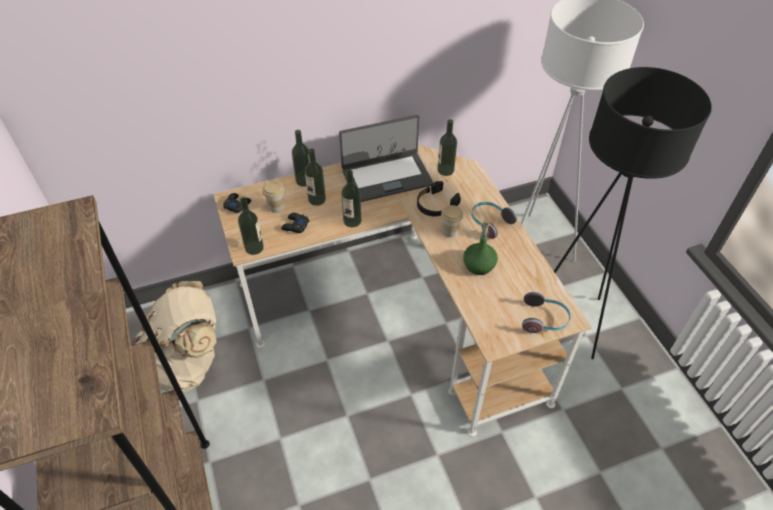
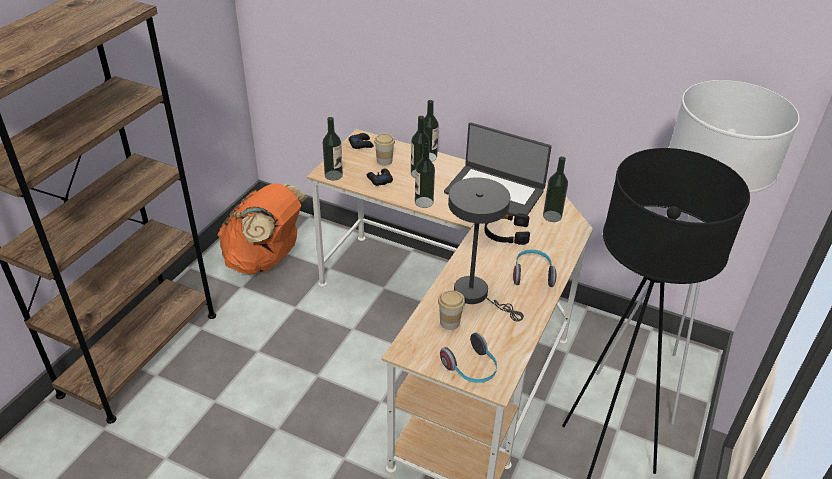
camera: 45 degrees right, 10 degrees down
(188, 362) = (265, 260): beige backpack -> orange backpack
(450, 231) = (489, 257): cup -> cup (449, 322)
(479, 265) = (476, 295): green bottle -> grey table lamp

